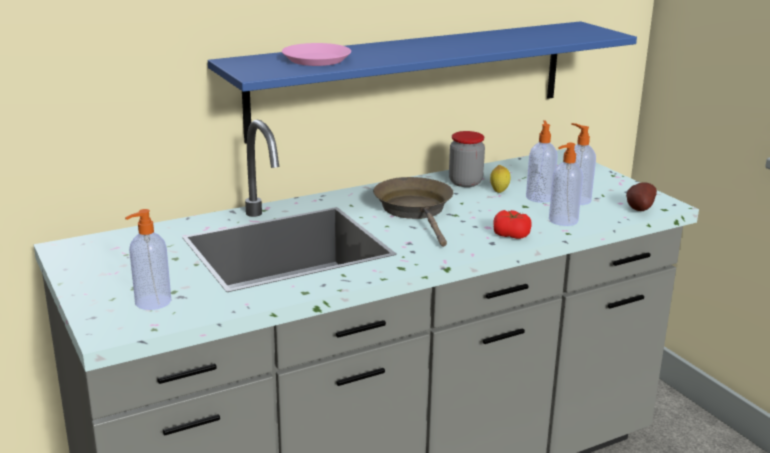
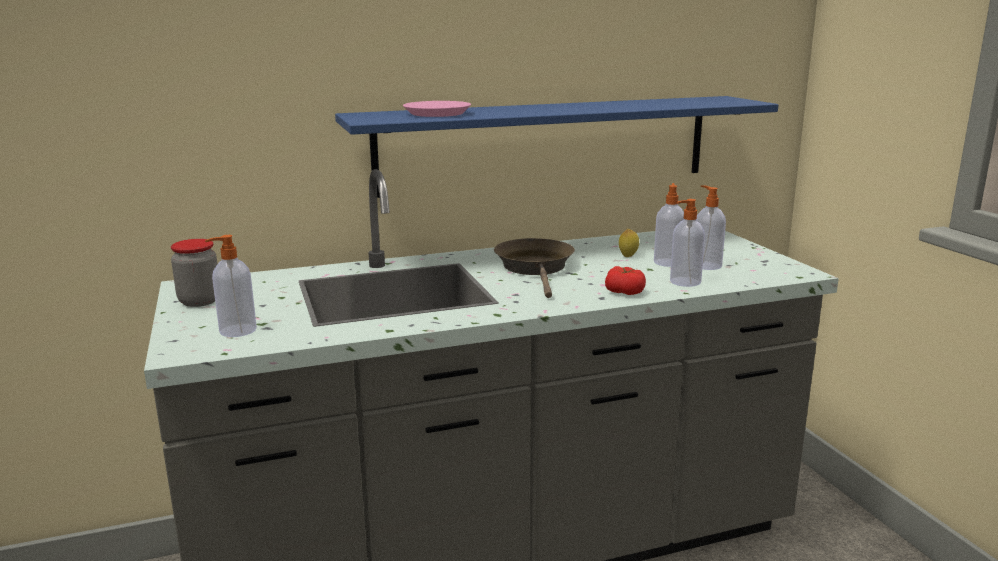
camera: 10 degrees right, 5 degrees down
(465, 182) = (596, 248): jar -> jar (199, 301)
(638, 209) = (770, 276): potato -> none

